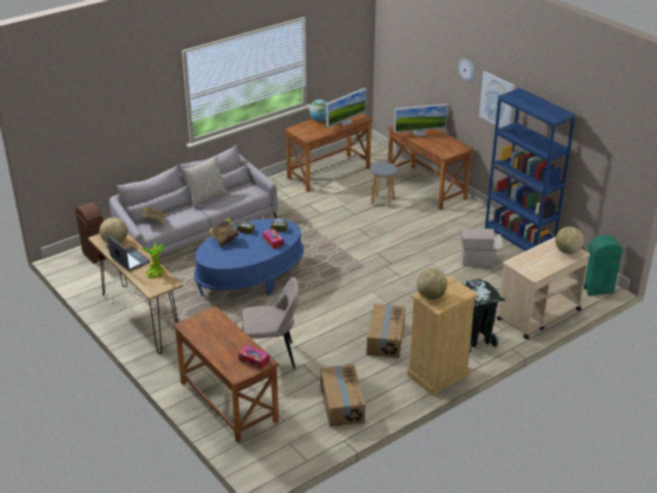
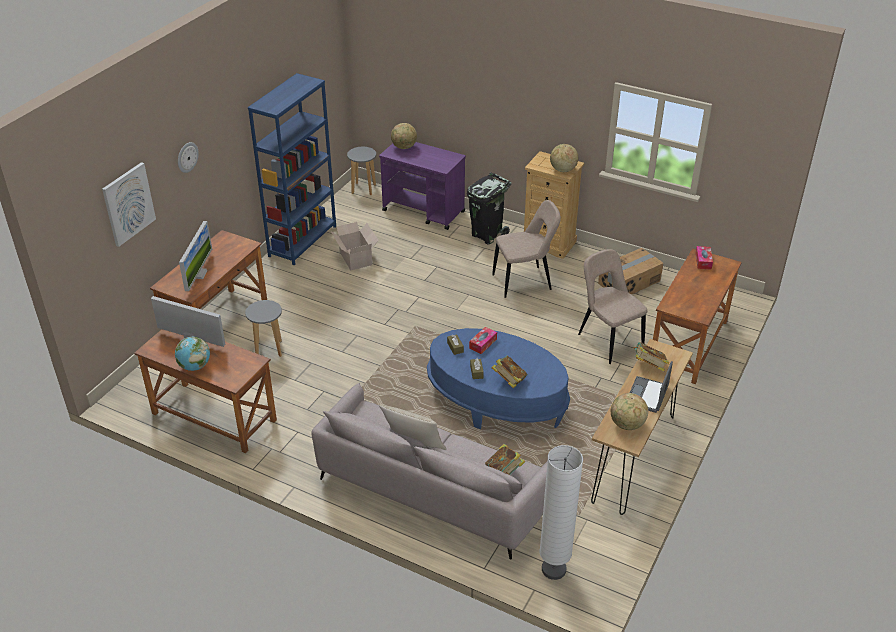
camera: 115 degrees left, 5 degrees up
(95, 255) = (553, 569): brown trash can -> white floor lamp
(155, 271) = (648, 366): potted plant -> book
(385, 339) = (524, 282): cardboard box -> beige chair
(419, 133) = (199, 274): monitor -> monitor turned 45 degrees clockwise
(497, 100) = (226, 150): picture -> picture (128, 204)
(538, 315) = (424, 211): beige cart -> purple cart
(597, 290) = (363, 189): green trash can -> grey stool

